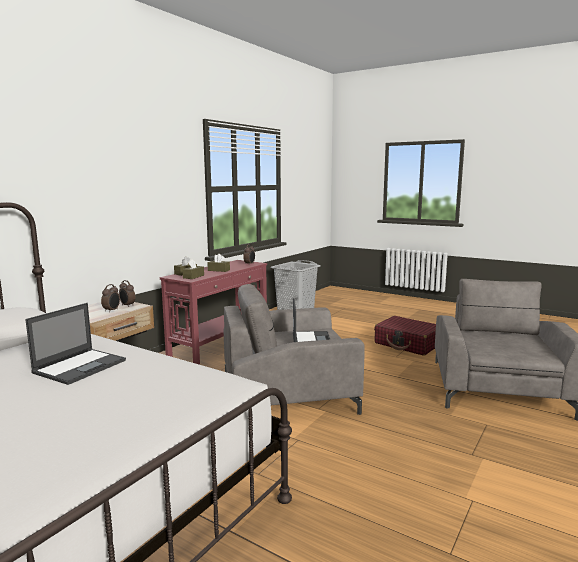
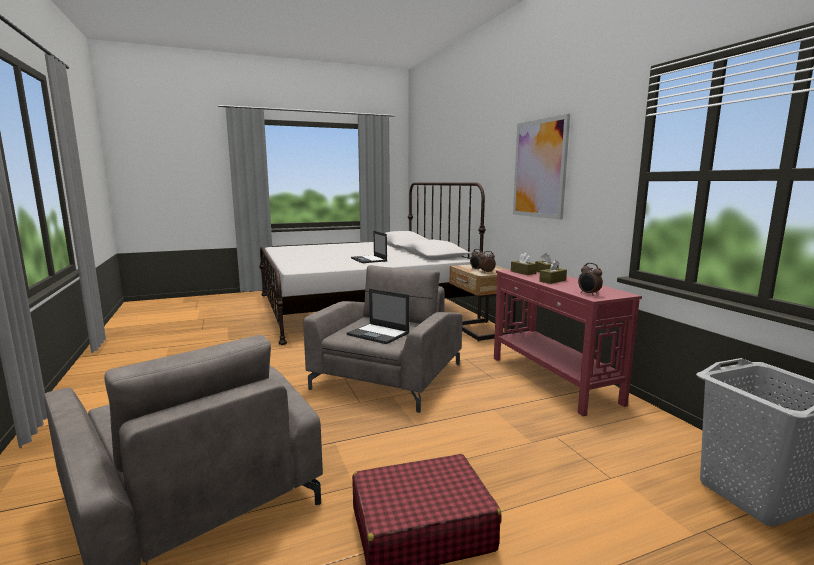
camera: 125 degrees right, 0 degrees up
(117, 183) = (540, 169): none -> picture

